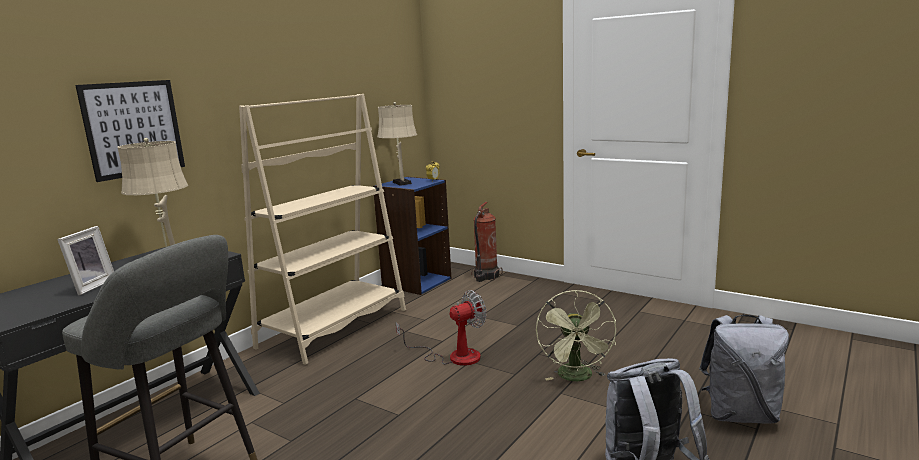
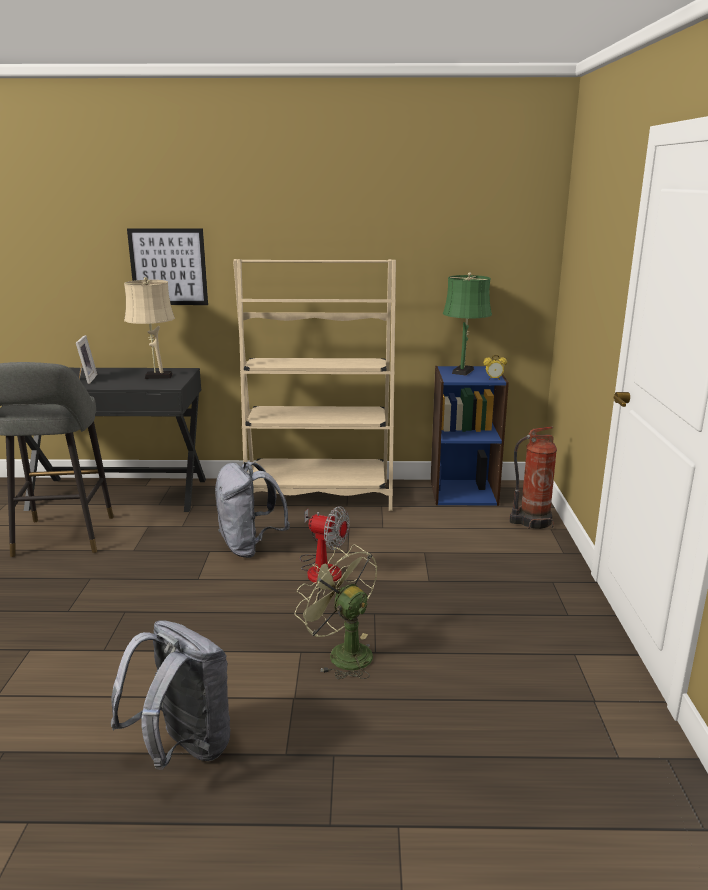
camera: 55 degrees right, 5 degrees up
(90, 286) = (86, 379): picture frame -> picture frame turned 75 degrees counterclockwise
(401, 182) = (464, 371): beige table lamp -> green table lamp
(577, 378) = (342, 653): green fan -> green fan turned 75 degrees clockwise
(740, 414) = (354, 803): grey backpack -> grey backpack (250, 547)

